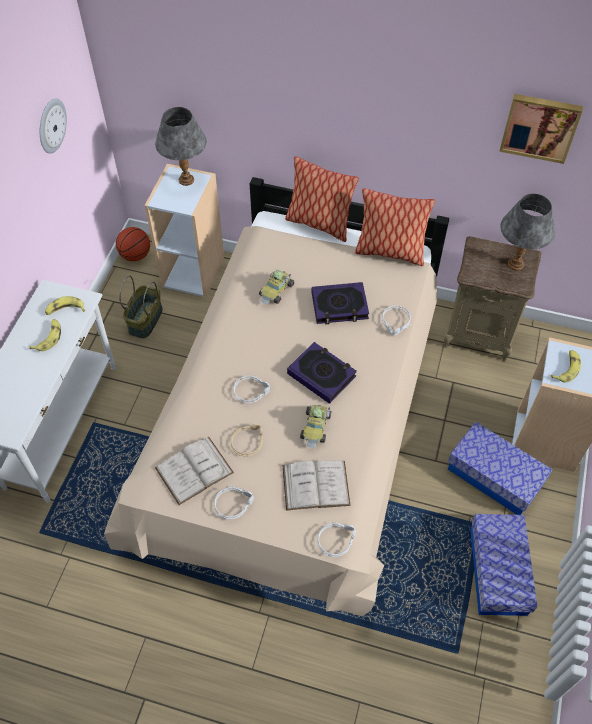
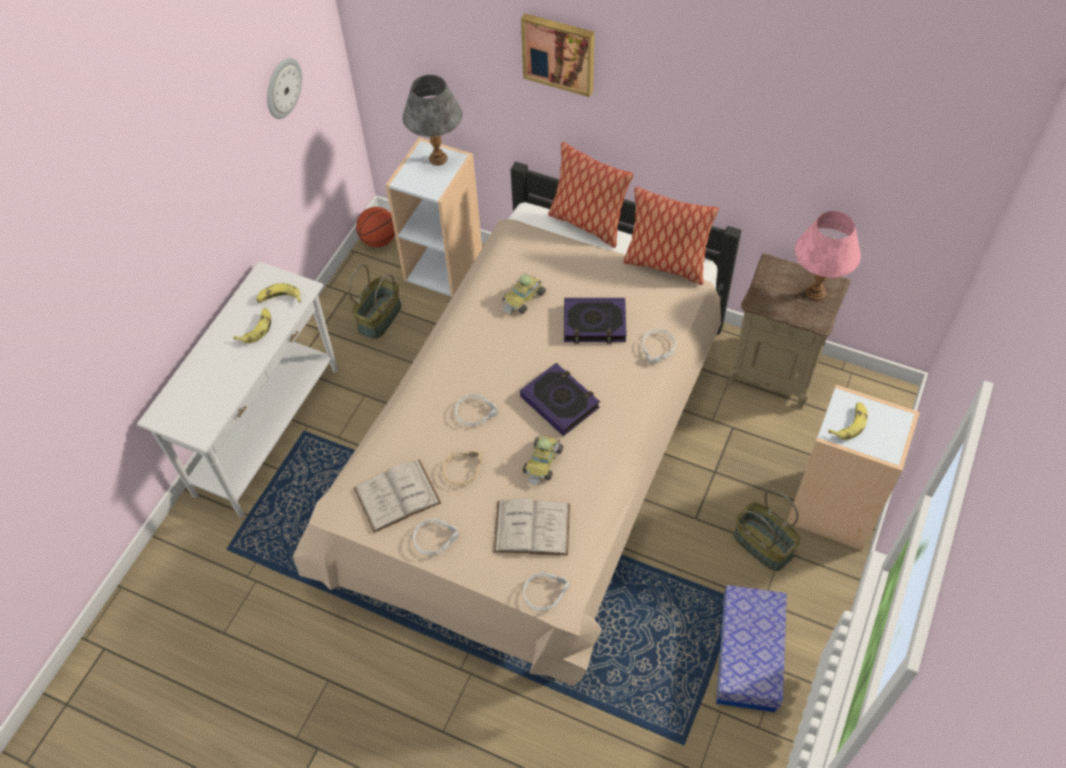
camera: 10 degrees right, 0 degrees up
(494, 476) = (763, 545): storage box -> basket
(515, 264) = (815, 292): grey table lamp -> pink table lamp
(540, 127) = (844, 133): picture -> picture (559, 53)

